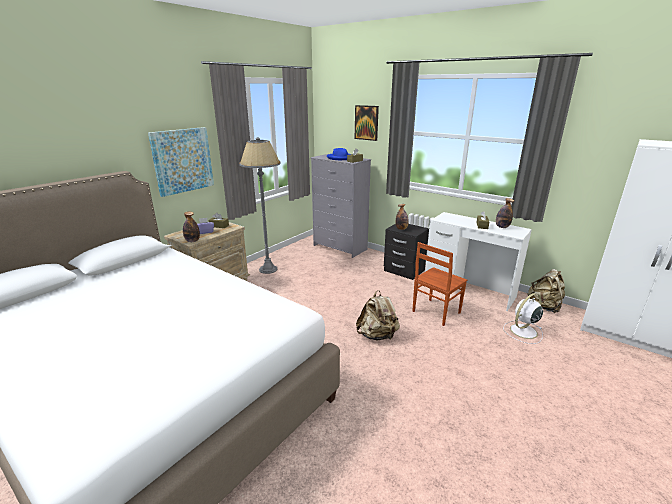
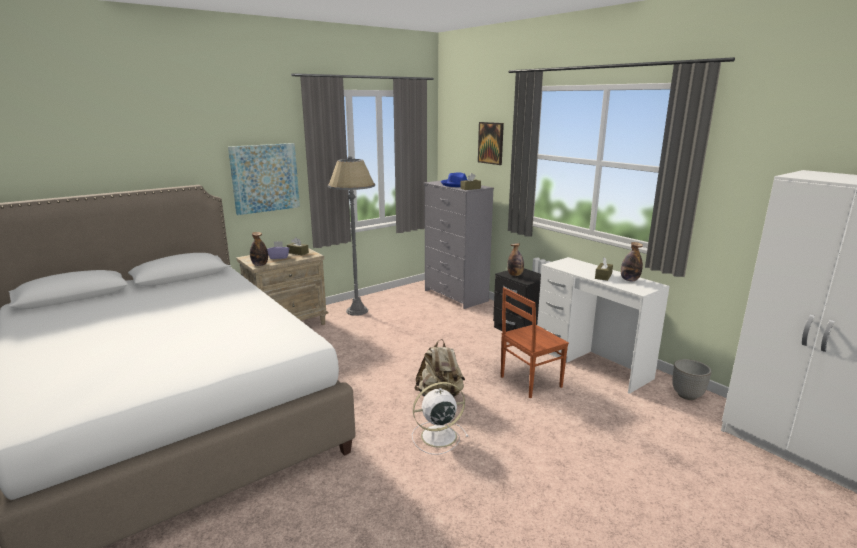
camera: 15 degrees right, 5 degrees down
(522, 331) = (634, 420): white fan -> white fan (437, 436)
(544, 306) = (687, 395): beige backpack -> planter

